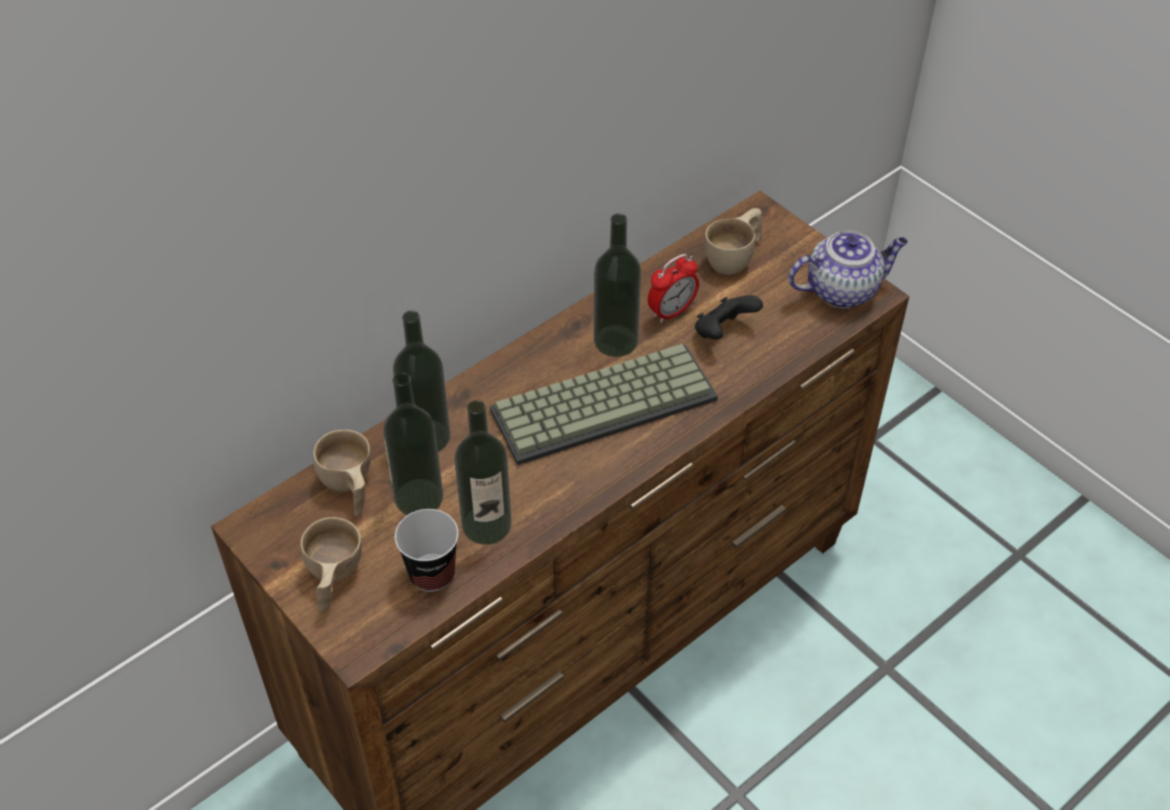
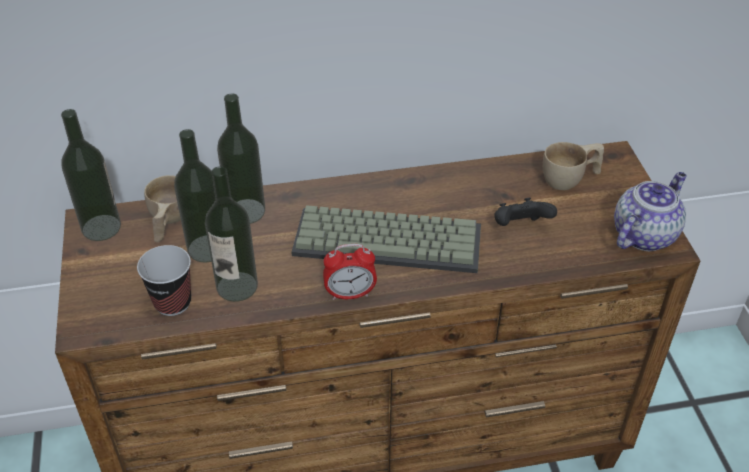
camera: 30 degrees right, 5 degrees down
(332, 578) = (107, 275): beige cup -> none
(616, 340) = (432, 201): bottle -> bottle (101, 227)
(671, 311) = (490, 198): alarm clock -> alarm clock (350, 294)
(843, 290) = (644, 234): teapot -> teapot turned 60 degrees counterclockwise

